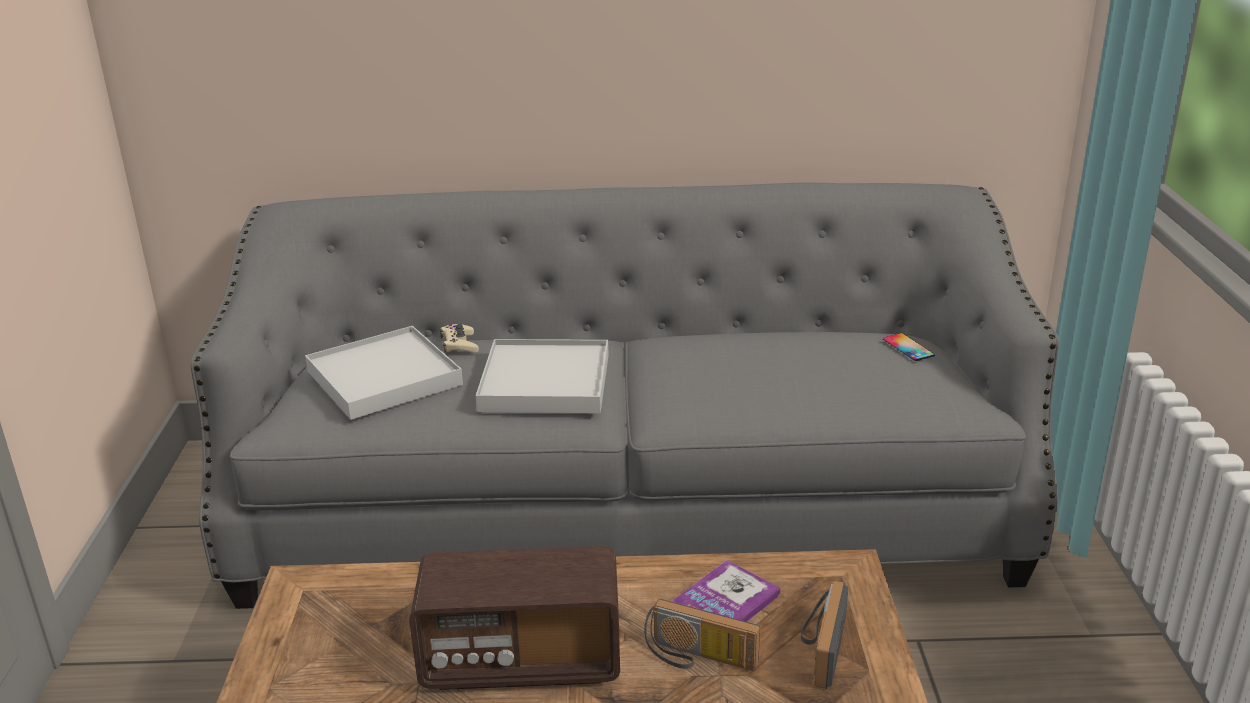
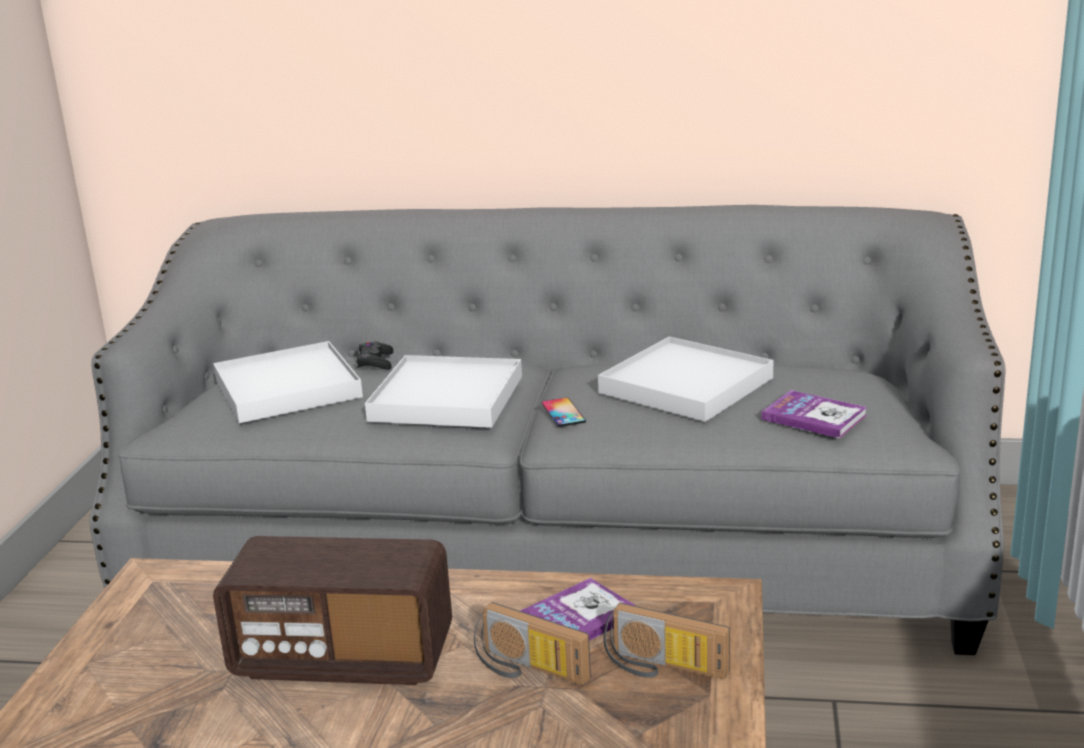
camera: 10 degrees right, 5 degrees down
(459, 344) = (374, 362): beige game controller -> black game controller
(765, 359) = (686, 385): none -> white tray
(819, 647) = (662, 668): radio -> radio turned 90 degrees counterclockwise
(890, 389) = (814, 417): none -> book
(908, 347) = (850, 380): phone -> phone (563, 412)

